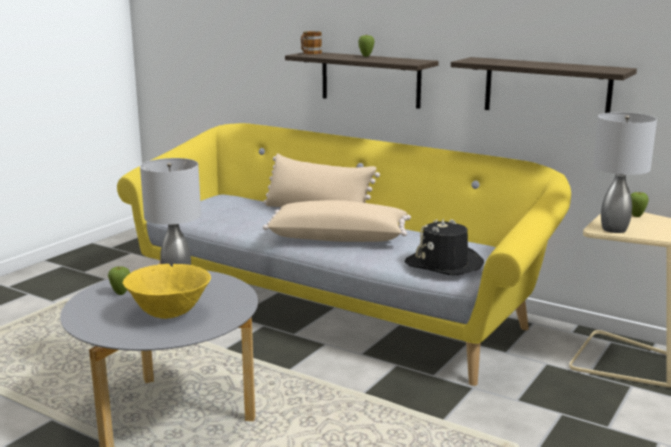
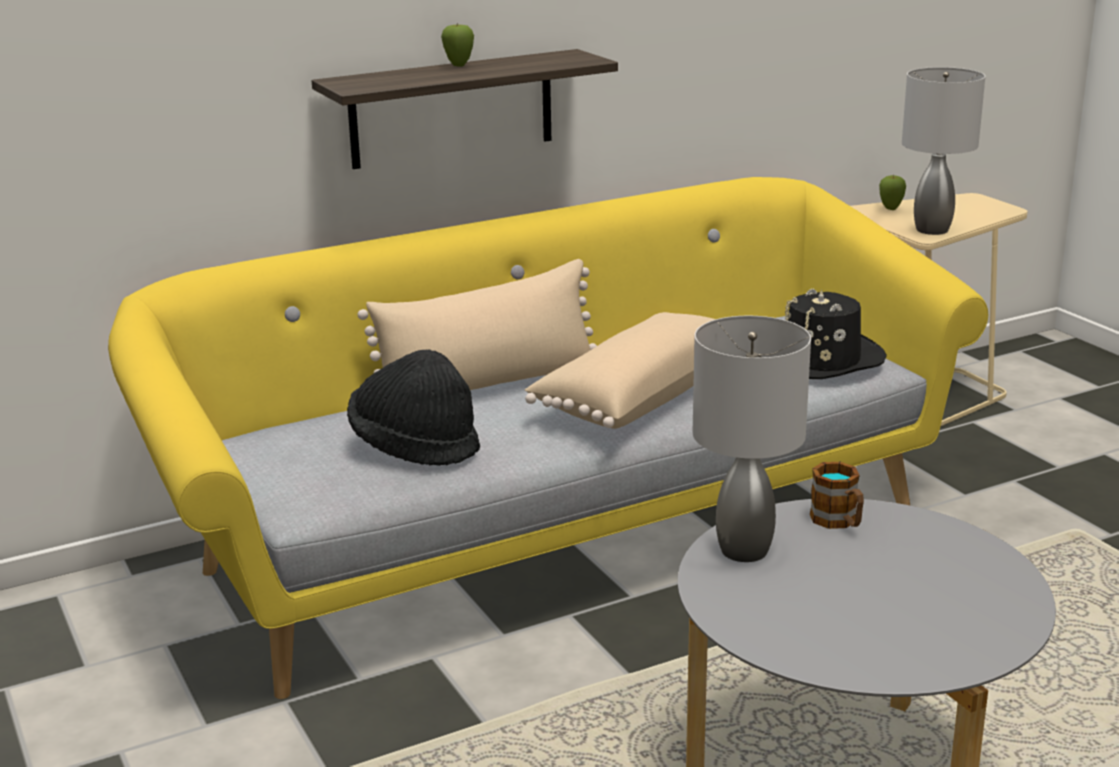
camera: 60 degrees left, 5 degrees up
(121, 293) = (784, 614): apple -> none
(169, 315) = (920, 584): yellow bowl -> none
(237, 215) = (414, 446): none -> black hat
(310, 53) = (353, 82): mug -> mug (838, 522)
(546, 89) = (742, 61): shelf -> none

